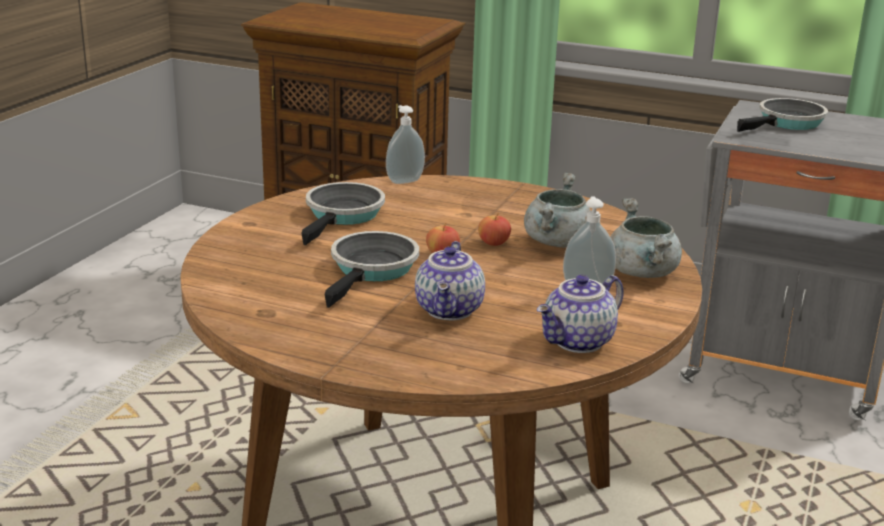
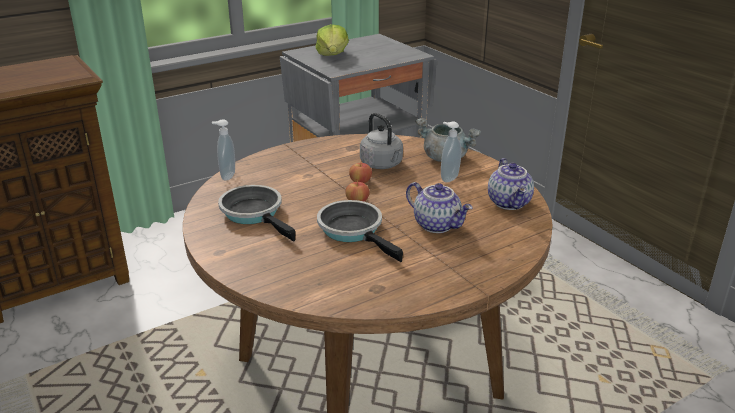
camera: 55 degrees left, 5 degrees up
(558, 243) = (382, 165): grey cooking pot -> grey kettle
(787, 123) = (332, 55): frying pan -> lettuce

